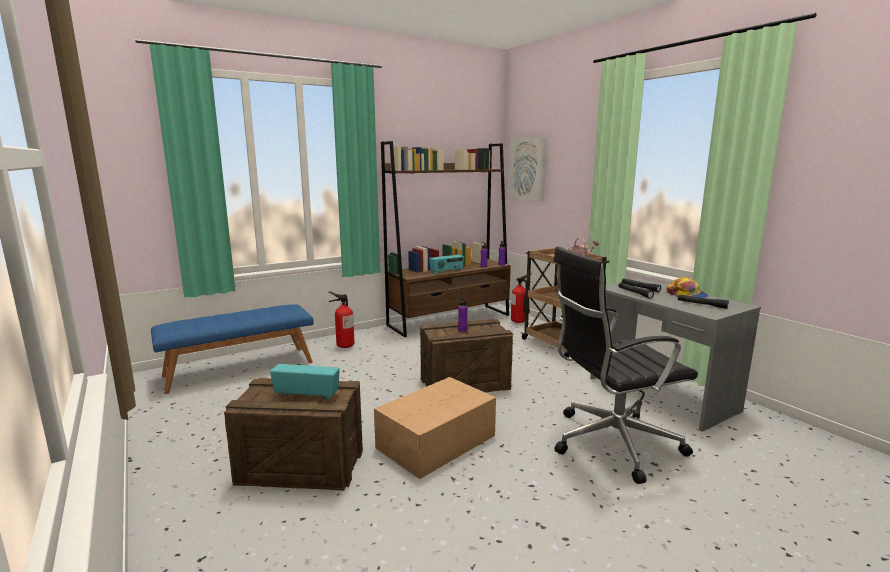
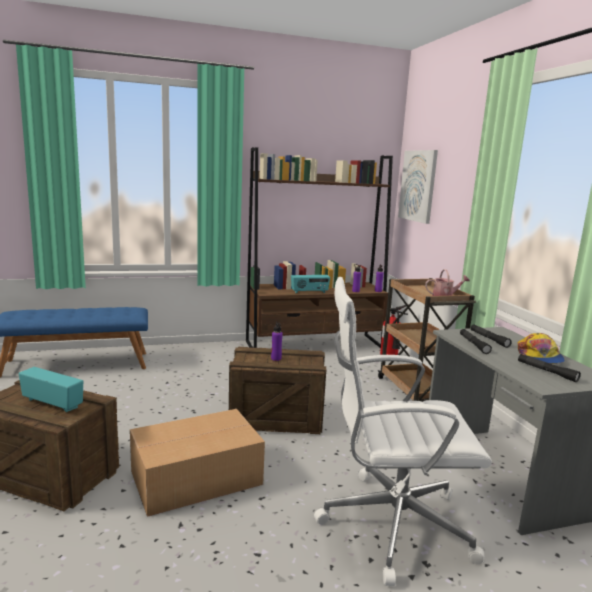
camera: 15 degrees right, 0 degrees up
(345, 345) = (189, 356): fire extinguisher -> none
(611, 443) = (390, 523): black office chair -> white office chair

